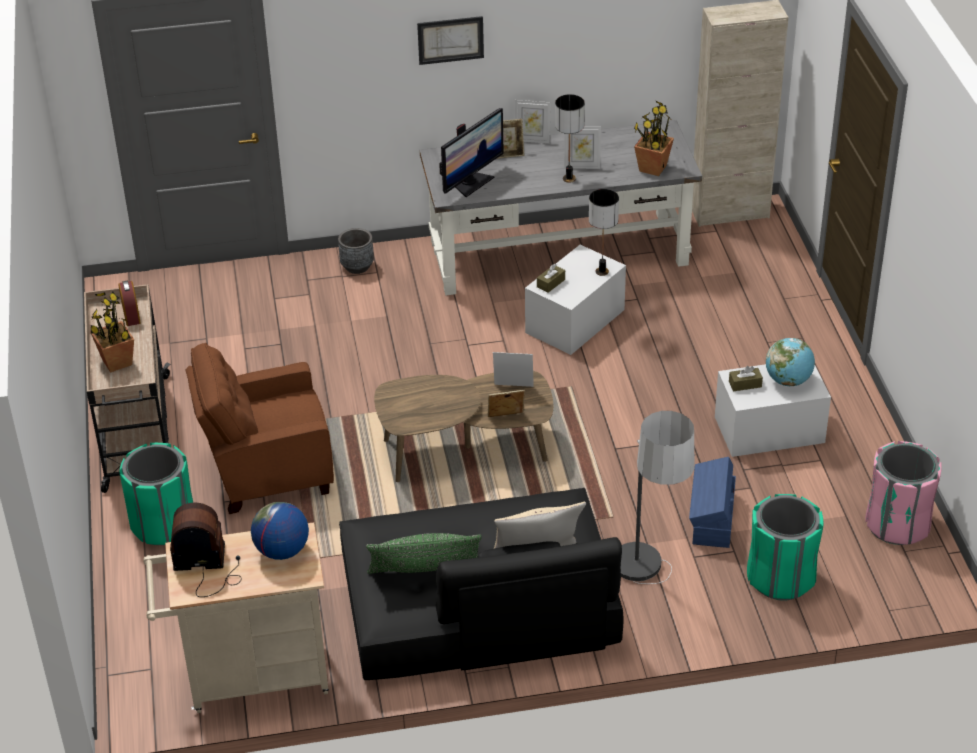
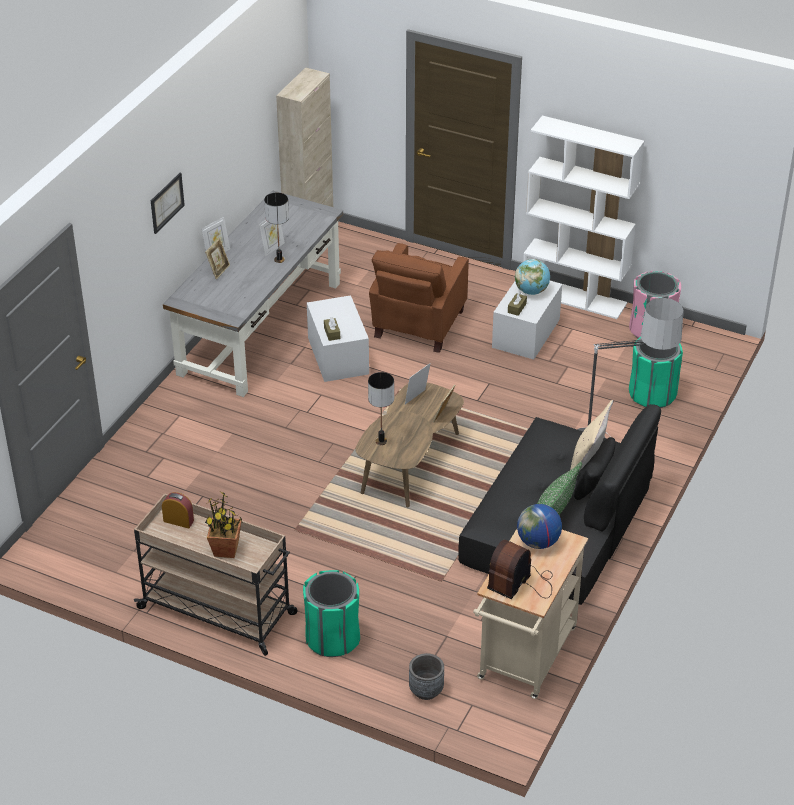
camera: 55 degrees left, 0 degrees up
(267, 472) = (333, 563): brown armchair -> brown armchair (417, 325)
(357, 266) = (161, 421): grey planter -> grey planter (426, 690)
(471, 183) = (231, 300): monitor -> none
(601, 272) = (346, 307): table lamp -> table lamp (381, 441)
(652, 168) = (311, 223): potted plant -> none
(712, 519) = (578, 394): blue storage box -> none
(878, 435) = (574, 297): none -> white bookcase

